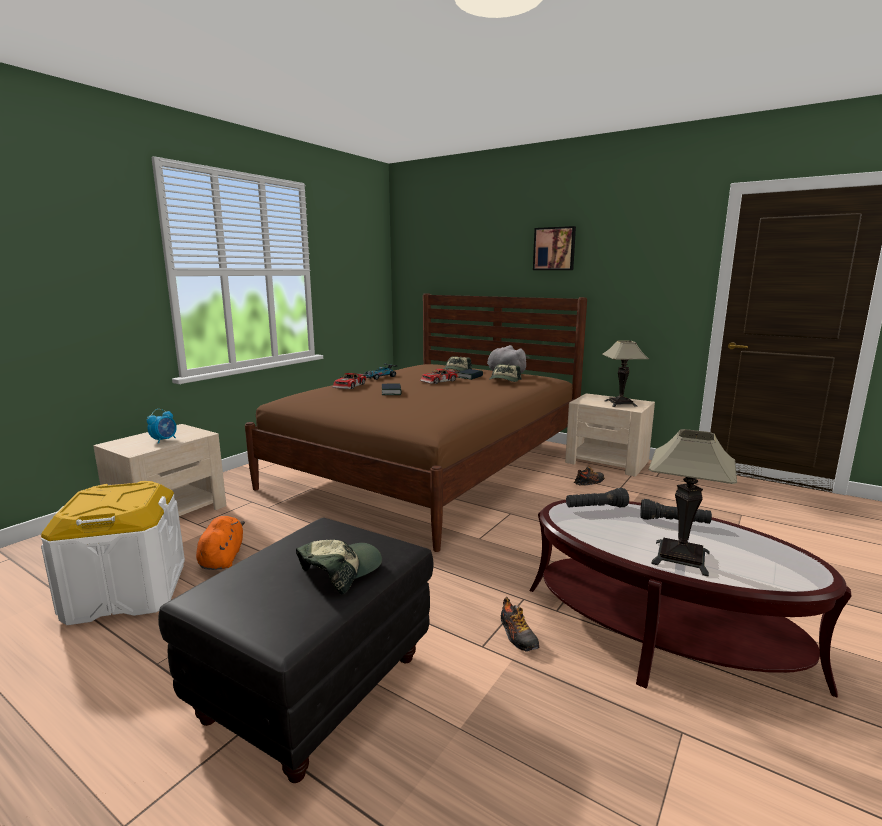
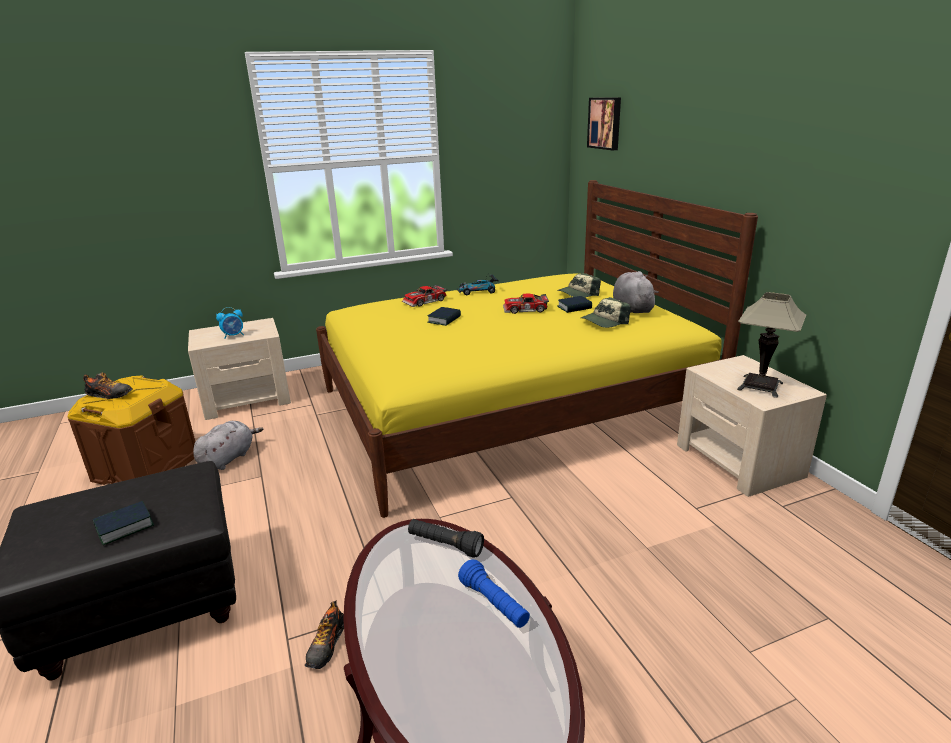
camera: 35 degrees right, 10 degrees up
(126, 592) = (146, 467): white storage box -> brown storage box
(222, 558) = (228, 458): orange plush toy -> grey plush toy
(340, 571) = (124, 527): cap -> book
(430, 467) = (509, 407): brown bed -> yellow bed
(554, 249) = (732, 132): picture -> picture (605, 123)
(589, 482) = (666, 486): shoe -> shoe (109, 395)
(674, 522) = (494, 604): black flashlight -> blue flashlight
(681, 558) = (408, 656): table lamp -> none

